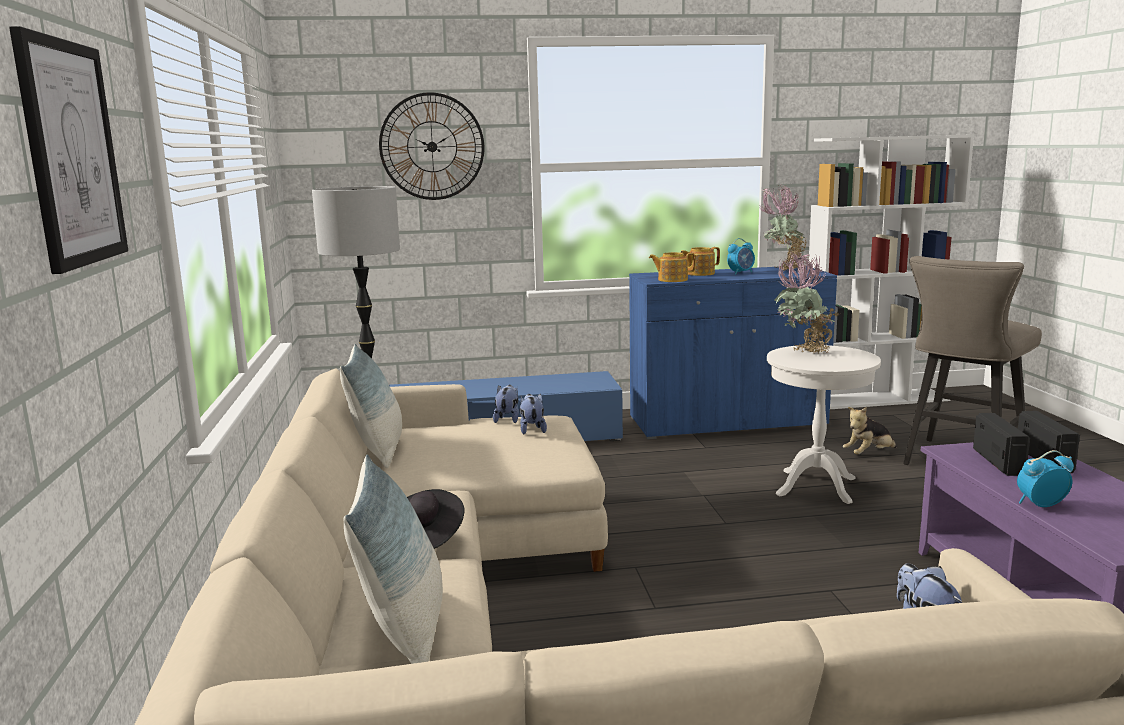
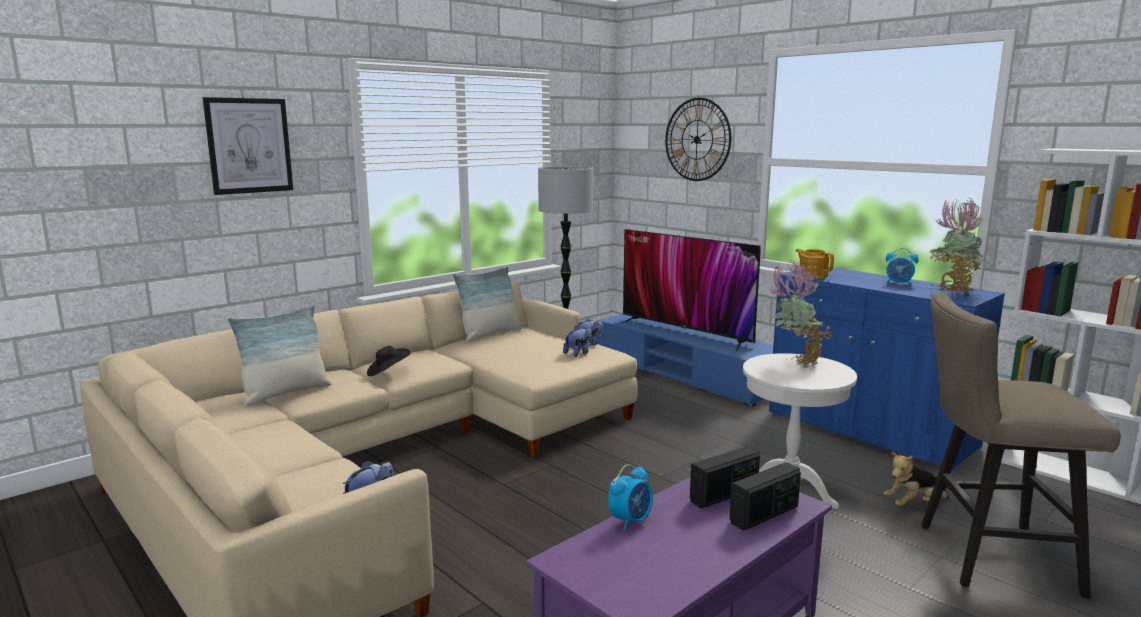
camera: 55 degrees right, 0 degrees up
(493, 387) = (685, 332): none -> television
(699, 273) = (861, 276): teapot -> none
(869, 454) = (914, 505): plush toy -> plush toy turned 45 degrees counterclockwise
(1040, 505) = (631, 520): alarm clock -> alarm clock turned 90 degrees clockwise

